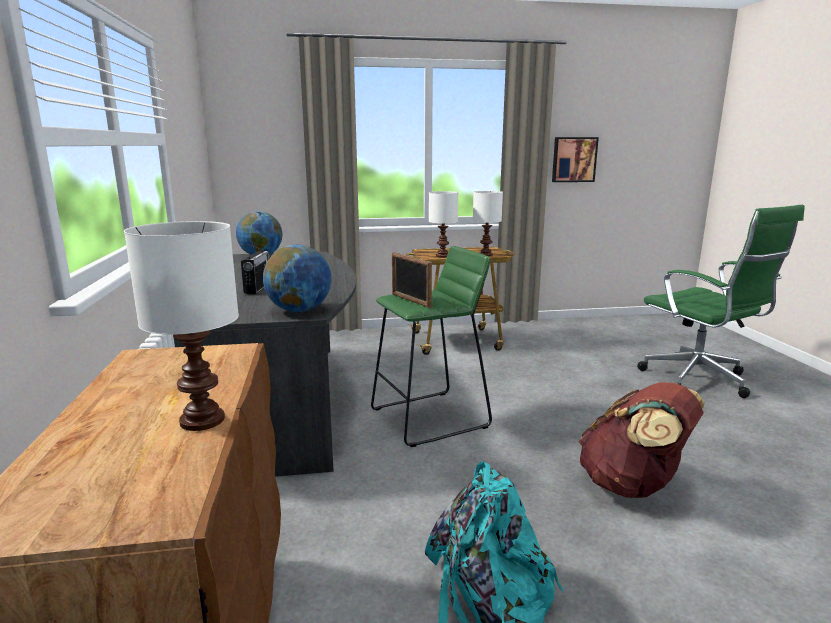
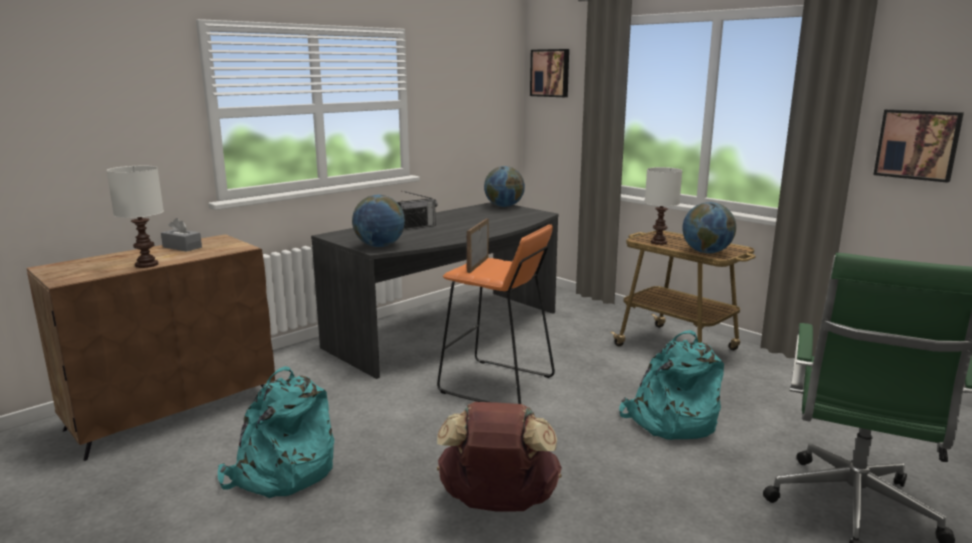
camera: 55 degrees right, 0 degrees up
(139, 383) = (182, 247): none -> grey tissue box
(245, 112) = (550, 73): none -> picture
(431, 418) = (497, 385): green stool -> orange stool
(486, 254) = (706, 252): white table lamp -> globe
(559, 382) = (670, 421): none -> turquoise backpack

